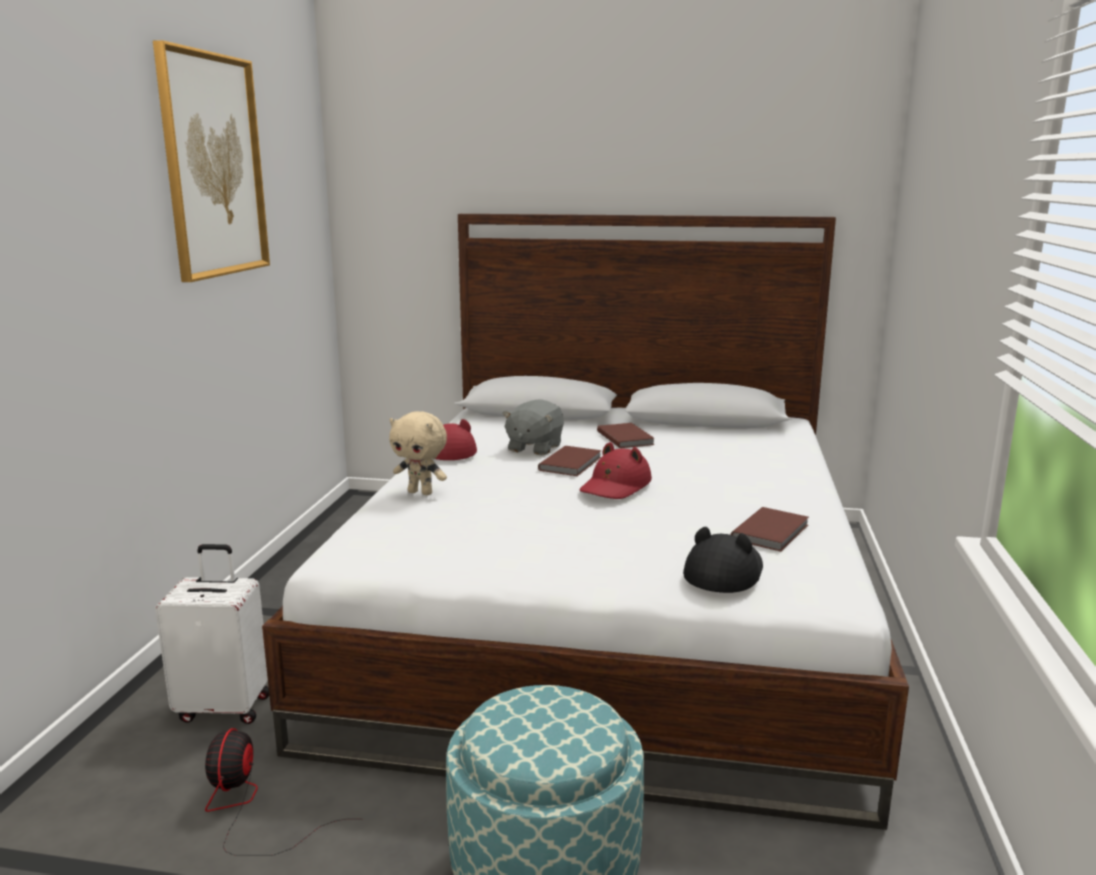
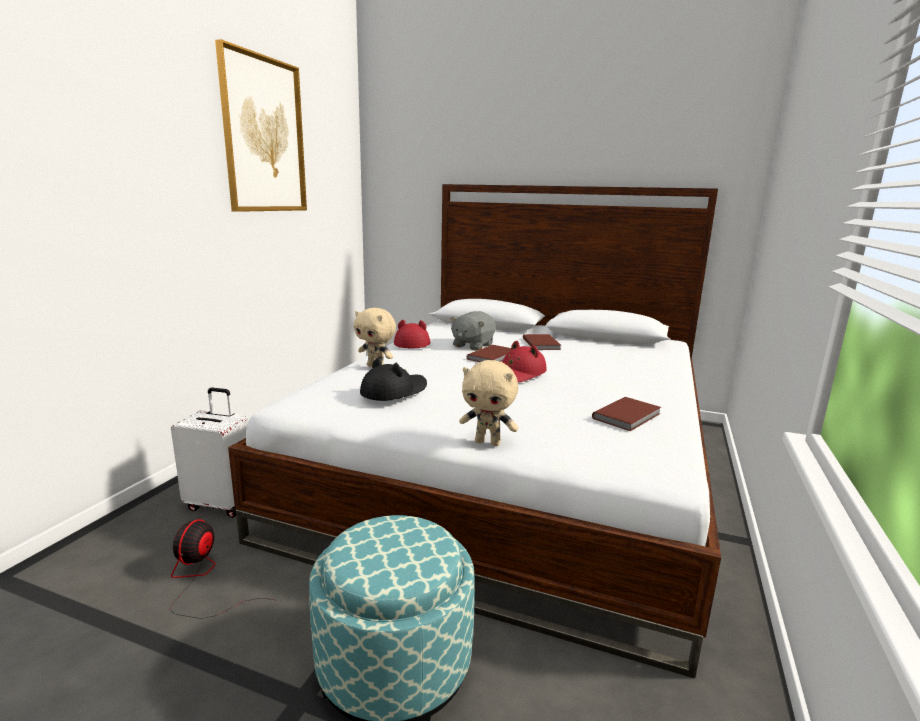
camera: 10 degrees right, 0 degrees up
(619, 583) = (488, 442): none -> beige plush toy
(724, 572) = (576, 442): black hat -> black hat (394, 391)

